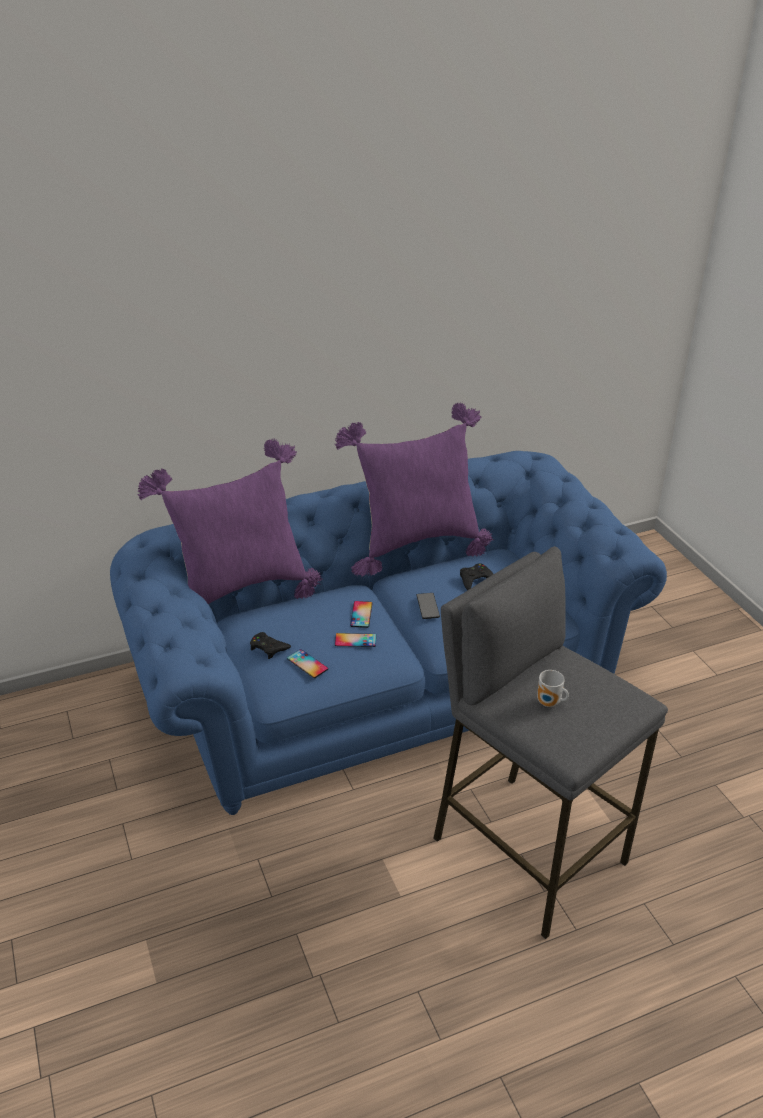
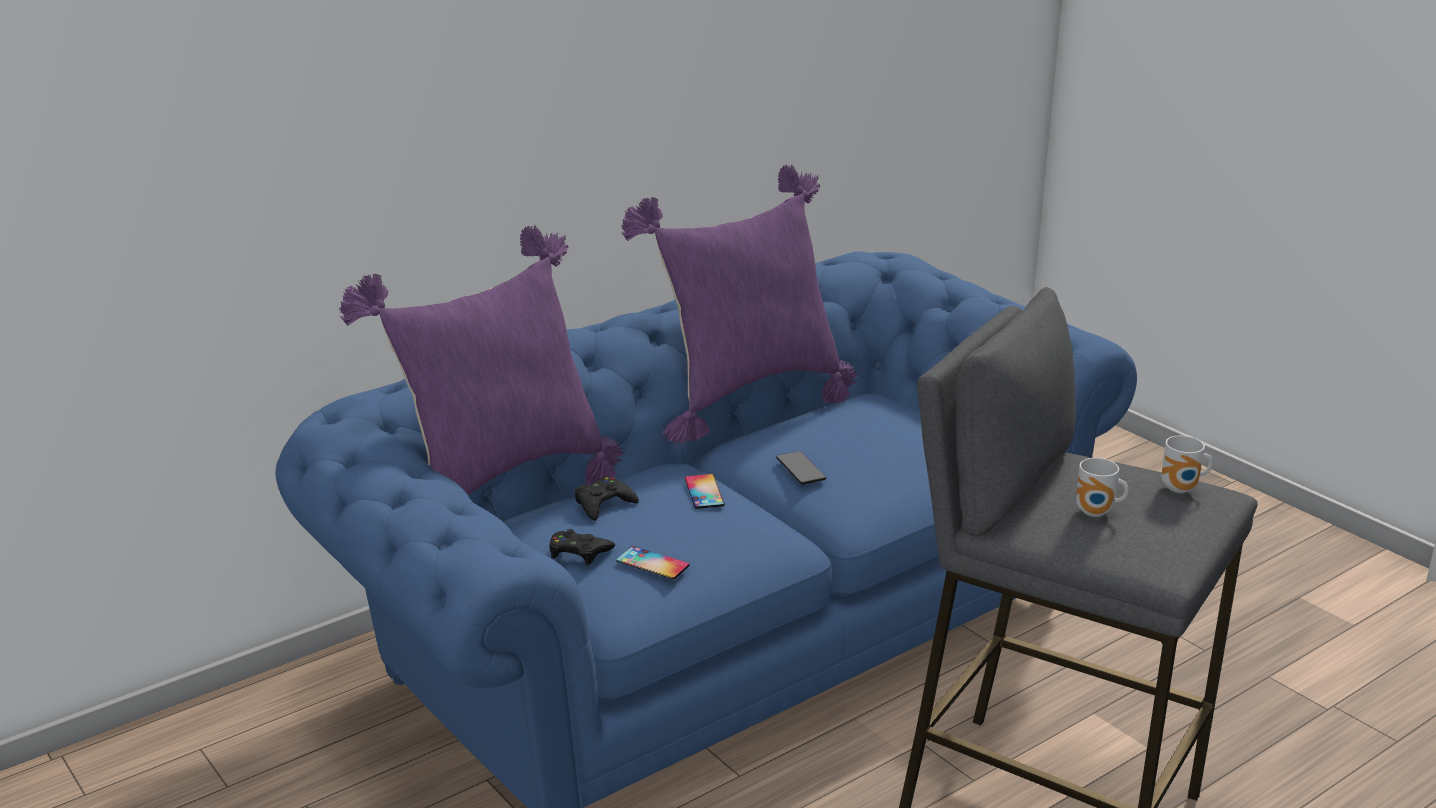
camera: 15 degrees left, 10 degrees down
(355, 640) = (713, 524): phone -> none
(475, 580) = (854, 428): black game controller -> black game controller (603, 504)
(616, 694) = (1182, 489): none -> mug

